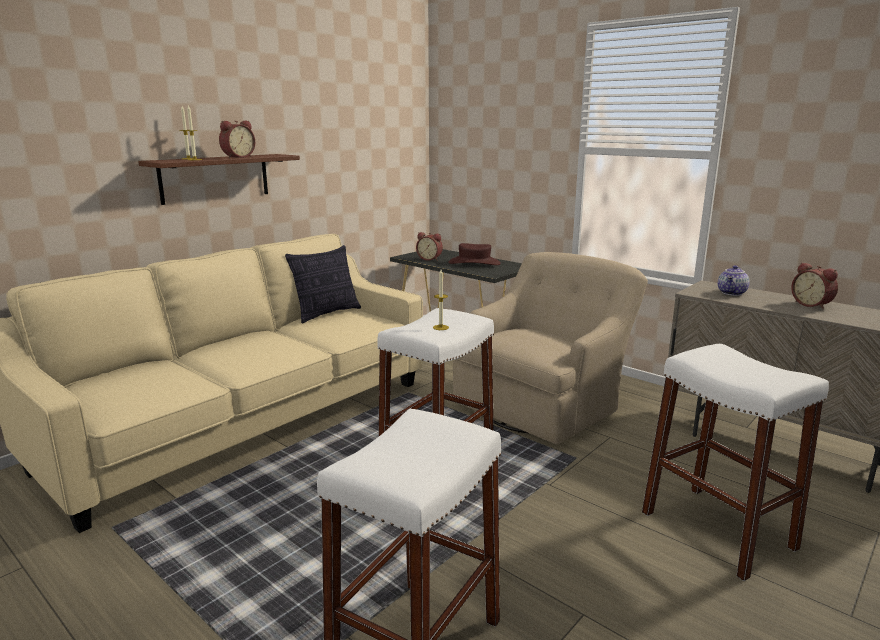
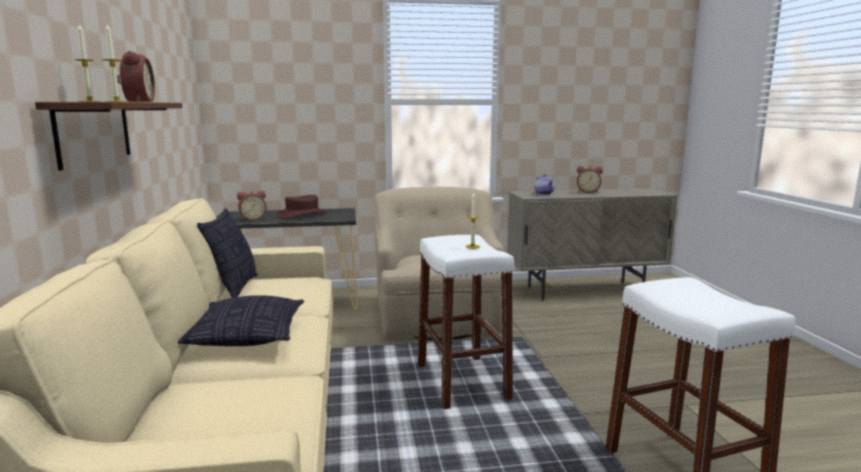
camera: 50 degrees left, 5 degrees down
(248, 348) = (247, 337): none -> pillow
(717, 530) = (640, 337): white stool -> none

